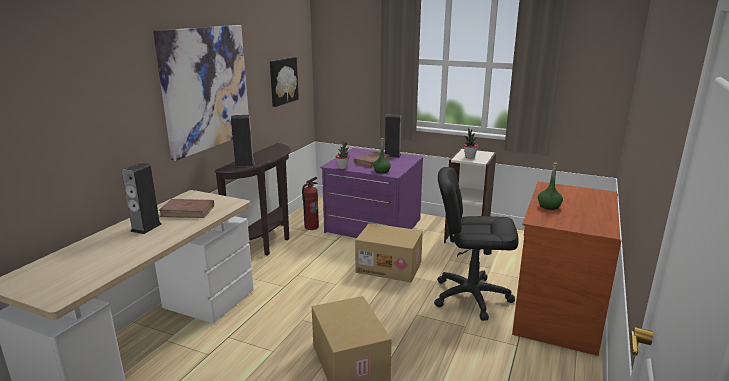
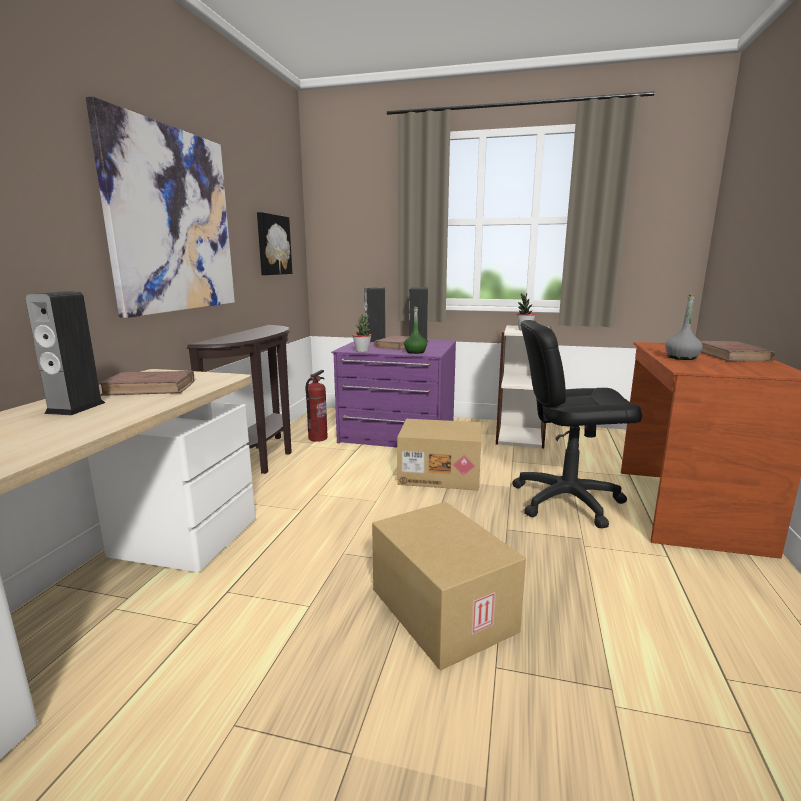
camera: 10 degrees left, 5 degrees down
(244, 164) = (231, 339): speaker -> speaker (375, 340)
(549, 206) = (681, 357): green bottle -> grey bottle
(591, 206) = (731, 355): none -> brown book

